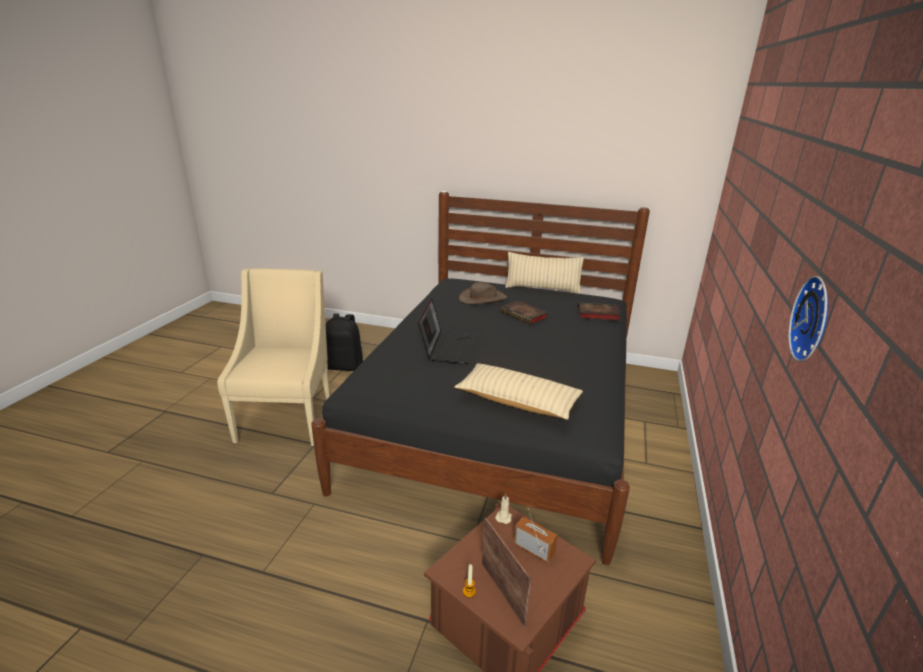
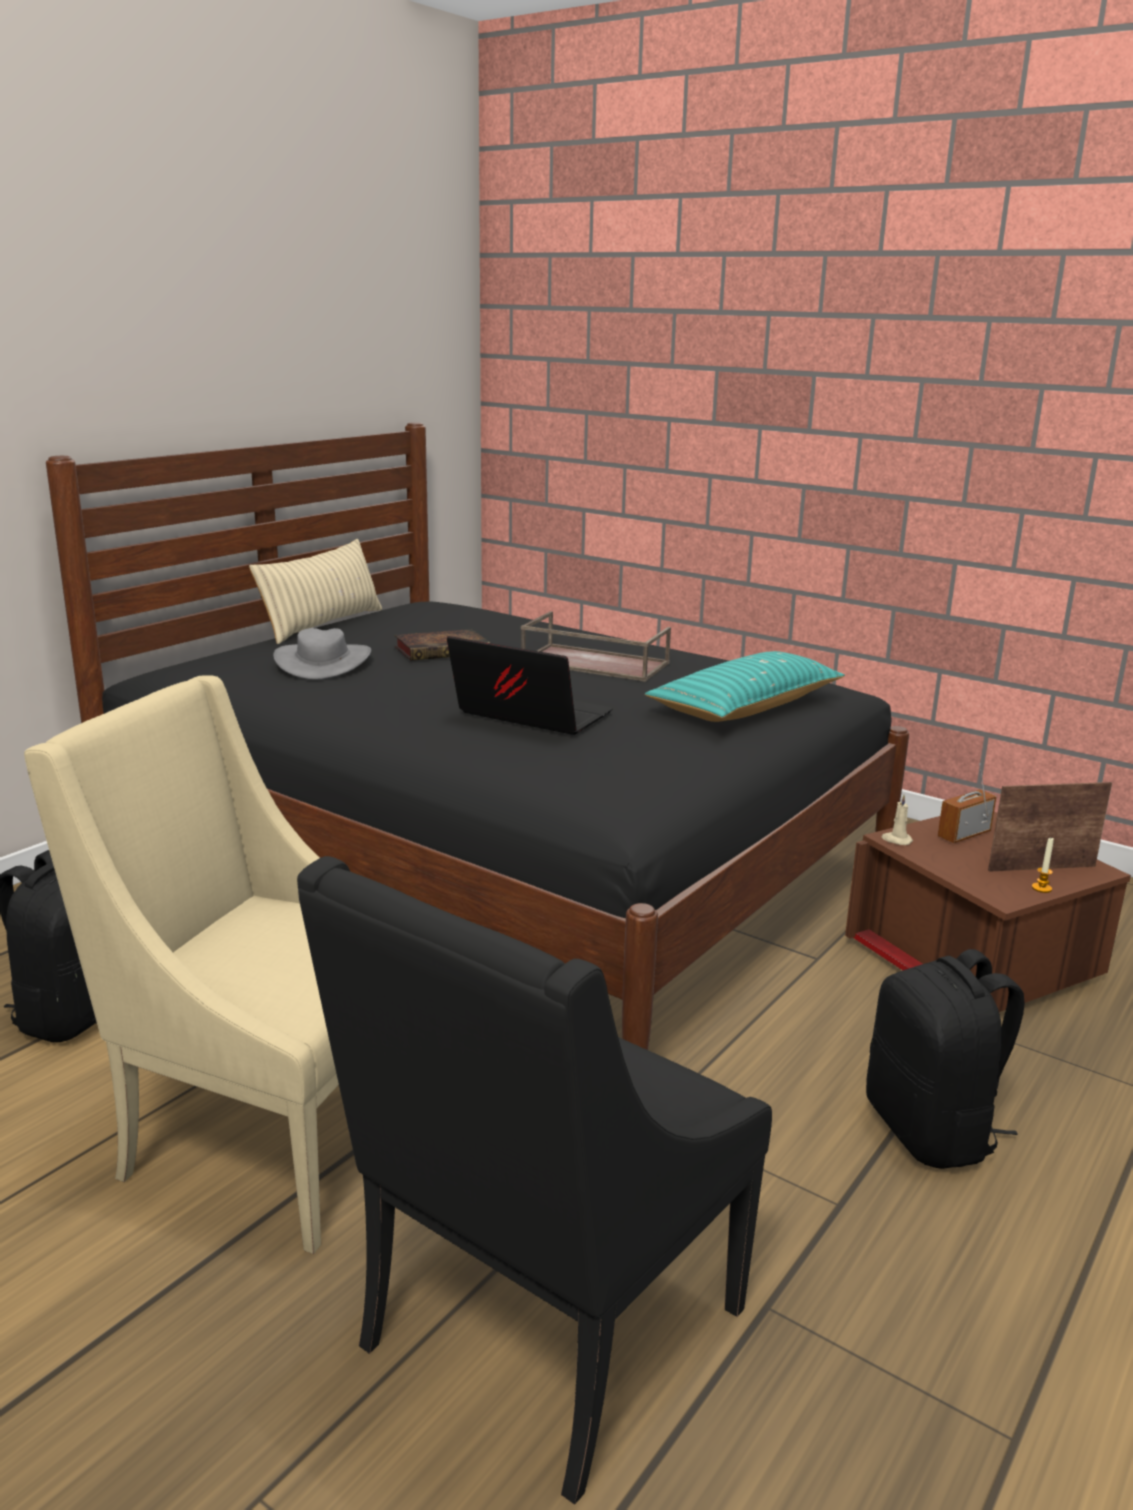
camera: 70 degrees left, 5 degrees down
(195, 498) = (542, 1333): none -> black armchair
(321, 605) = (932, 1131): none -> black backpack
(483, 298) = (323, 663): brown hat -> grey hat
(517, 401) = (745, 707): beige pillow -> turquoise pillow
(544, 349) = (593, 663): none -> brown tray
(597, 314) = (489, 615): book -> none
(815, 320) = (1017, 426): wall clock -> none

